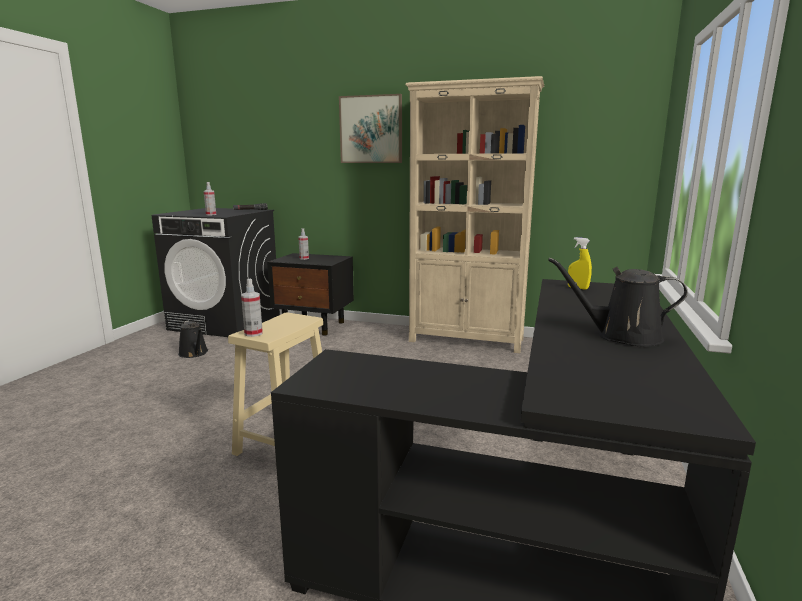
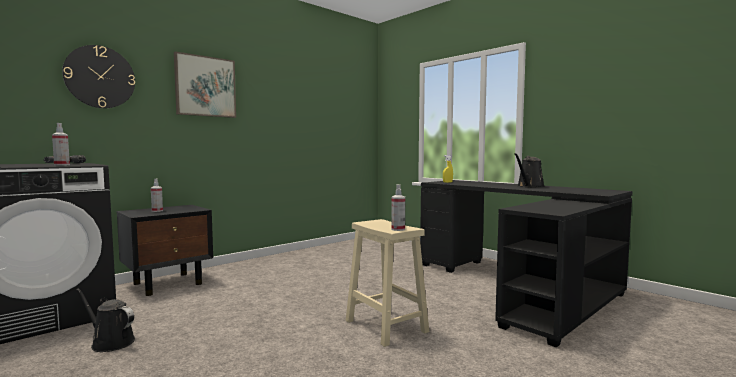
camera: 60 degrees left, 10 degrees down
(194, 353) = (110, 342): black watering can -> black watering can turned 150 degrees counterclockwise
(283, 133) = (100, 77): none -> wall clock
(467, 340) = (304, 254): beige bookcase -> none

